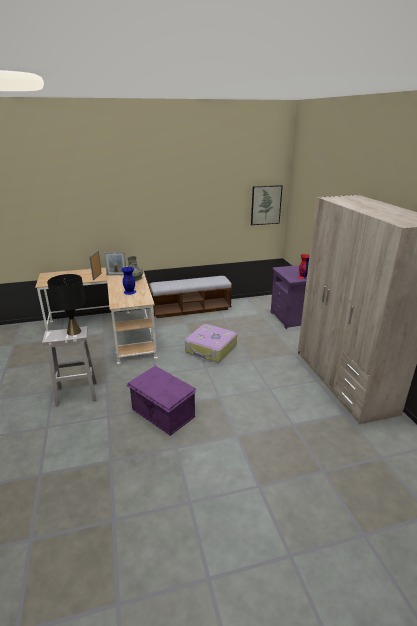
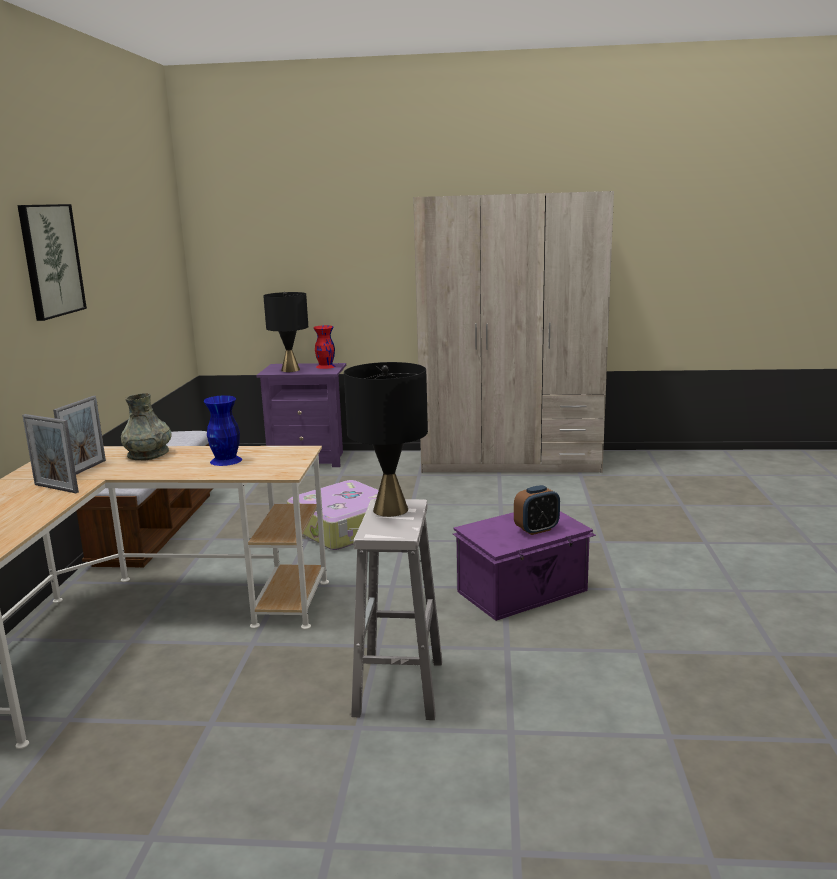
camera: 70 degrees left, 10 degrees down
(159, 389) = (536, 530): none -> alarm clock
(265, 205) = (170, 268): picture -> picture (50, 260)
(288, 271) = (290, 370): none -> black table lamp

